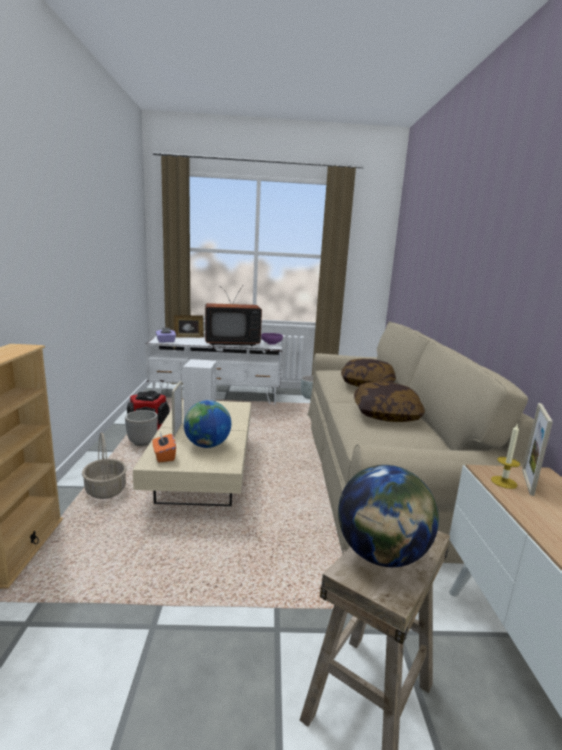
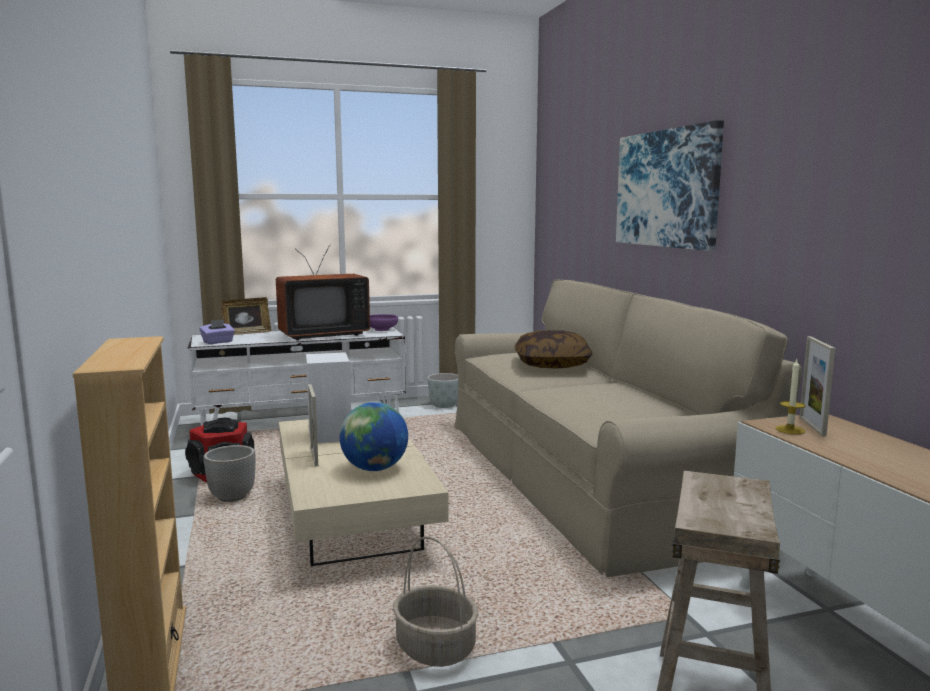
camera: 15 degrees left, 5 degrees down
(105, 490) = (222, 563): basket -> basket (434, 648)
(164, 456) = (325, 489): orange tissue box -> none
(381, 555) = (716, 506): globe -> none
(385, 414) = (602, 393): pillow -> none
(467, 261) = (666, 188): none -> picture

